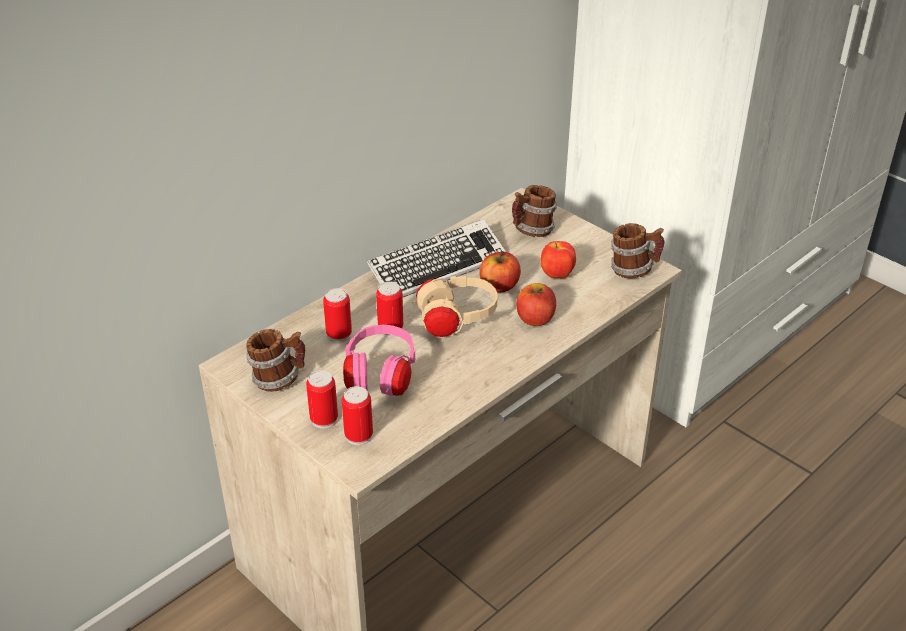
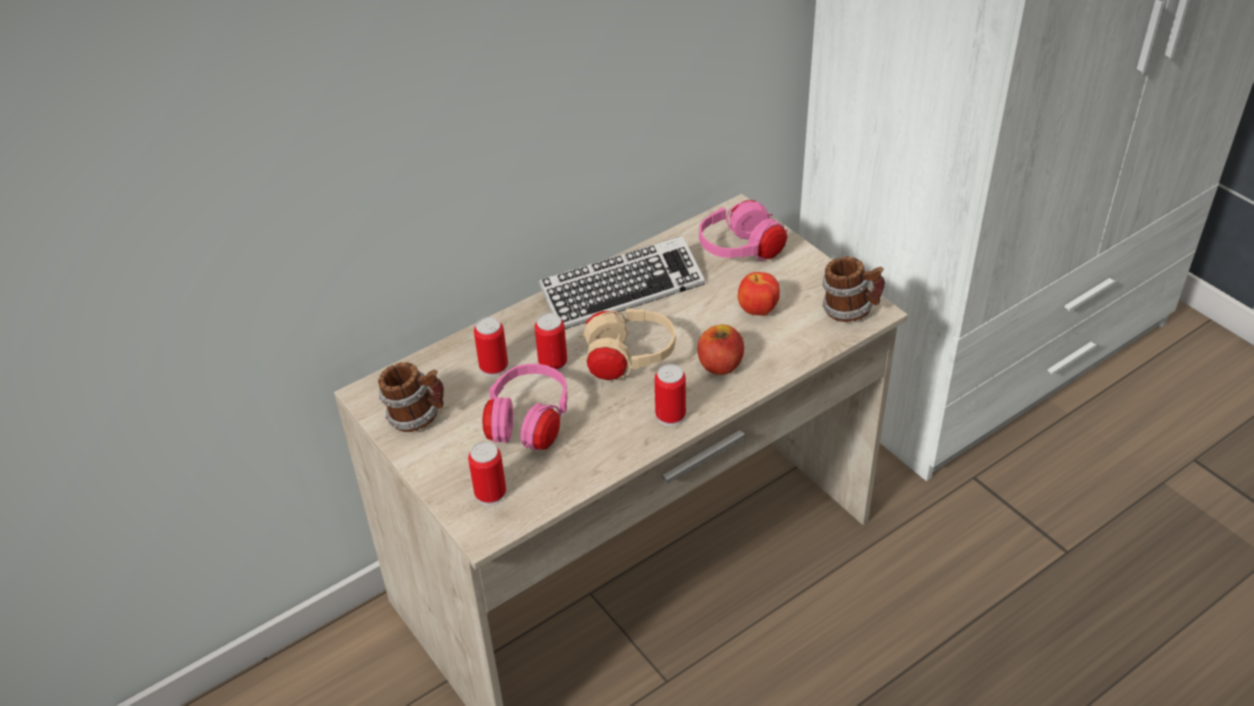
camera: 10 degrees right, 5 degrees up
(324, 419) = (456, 470): can -> can (670, 415)
(499, 286) = (688, 320): apple -> none
(532, 231) = (741, 252): mug -> pink headphones

